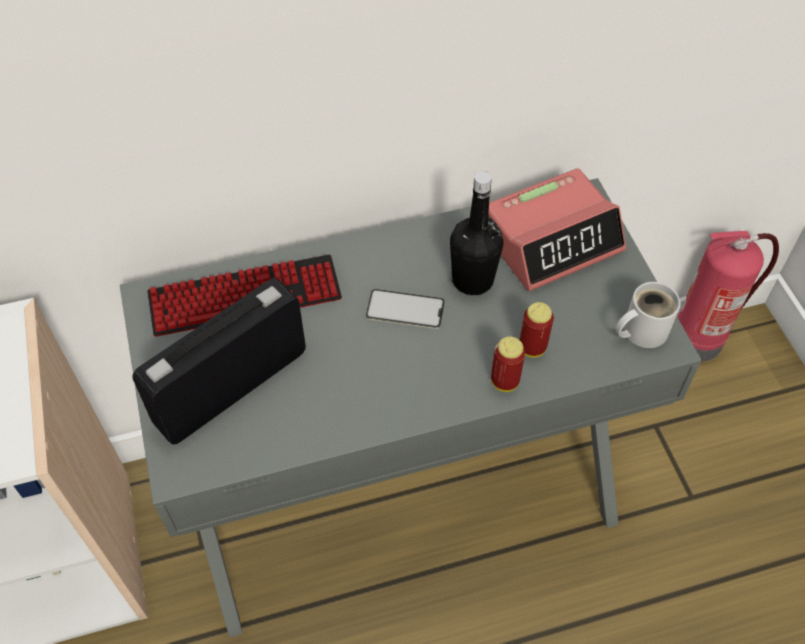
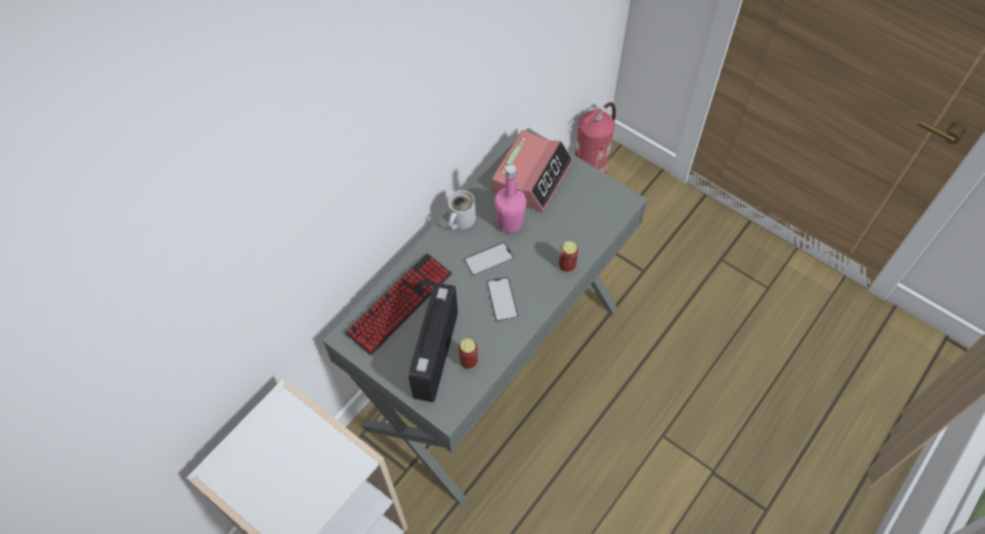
camera: 35 degrees left, 5 degrees up
(378, 370) = (502, 299): none -> phone
(472, 280) = (509, 222): black bottle -> pink bottle
(532, 347) = (566, 241): can -> can (469, 362)
(640, 330) = (609, 200): white mug -> white mug (460, 219)

